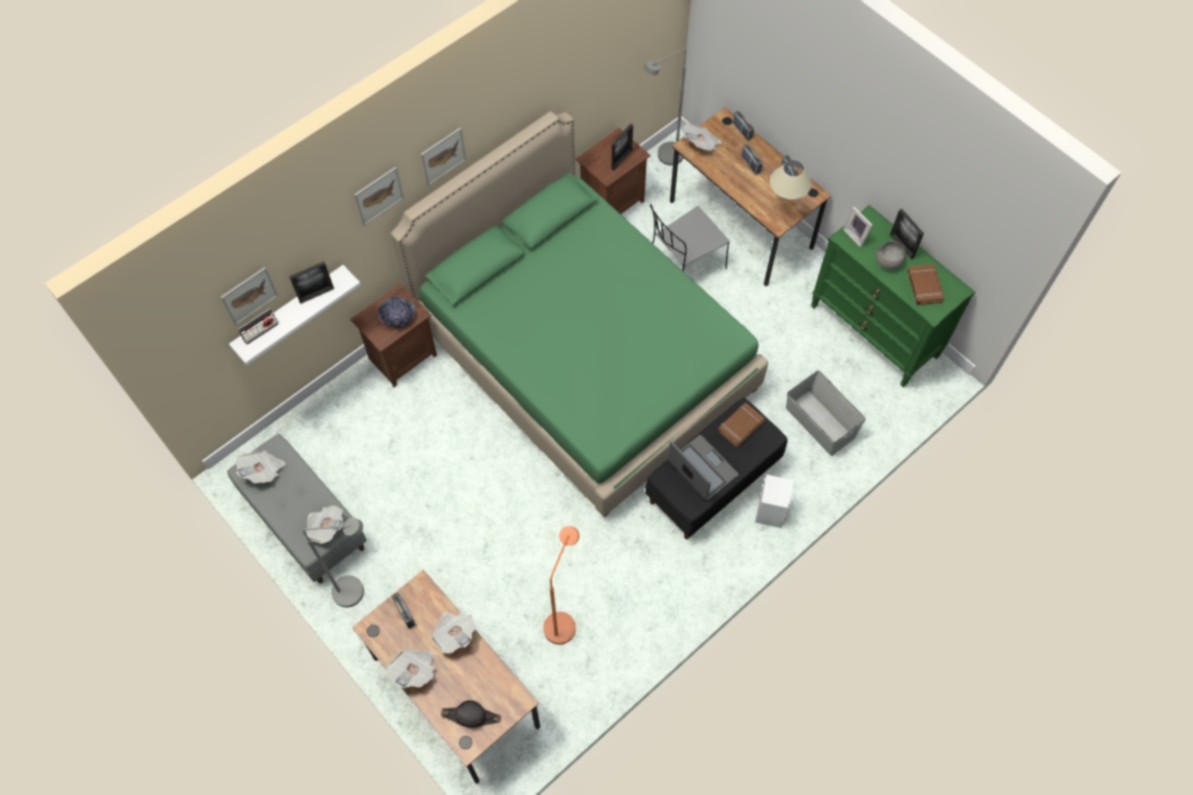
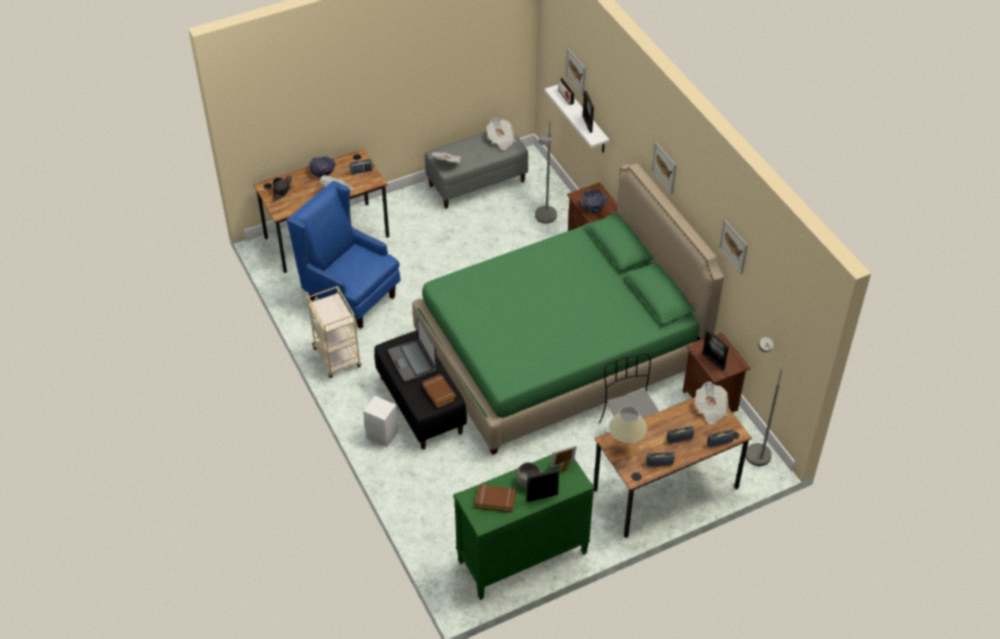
camera: 105 degrees right, 15 degrees down
(357, 591) = (416, 201): grey floor lamp -> grey floor lamp (544, 220)
(378, 195) = (633, 128): picture -> picture (734, 246)
(415, 670) = (322, 171): newspaper -> bowl
(563, 620) = (350, 297): orange floor lamp -> blue armchair
(671, 601) = (337, 358): none -> beige cart
(702, 469) = (412, 361): laptop -> laptop turned 90 degrees clockwise
(820, 422) = (447, 490): grey storage box -> none

